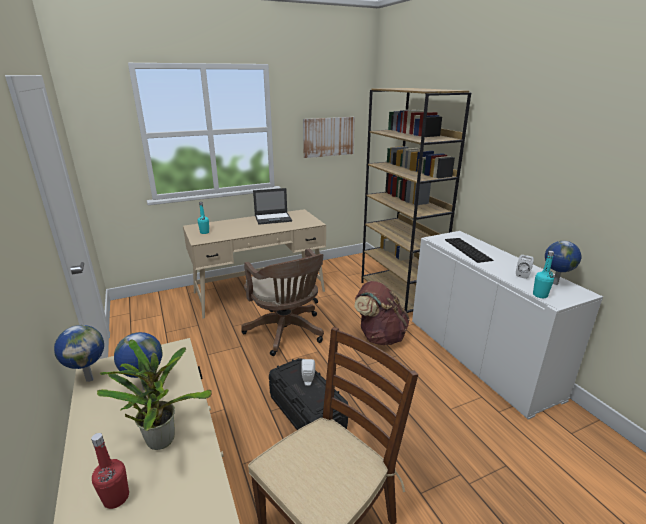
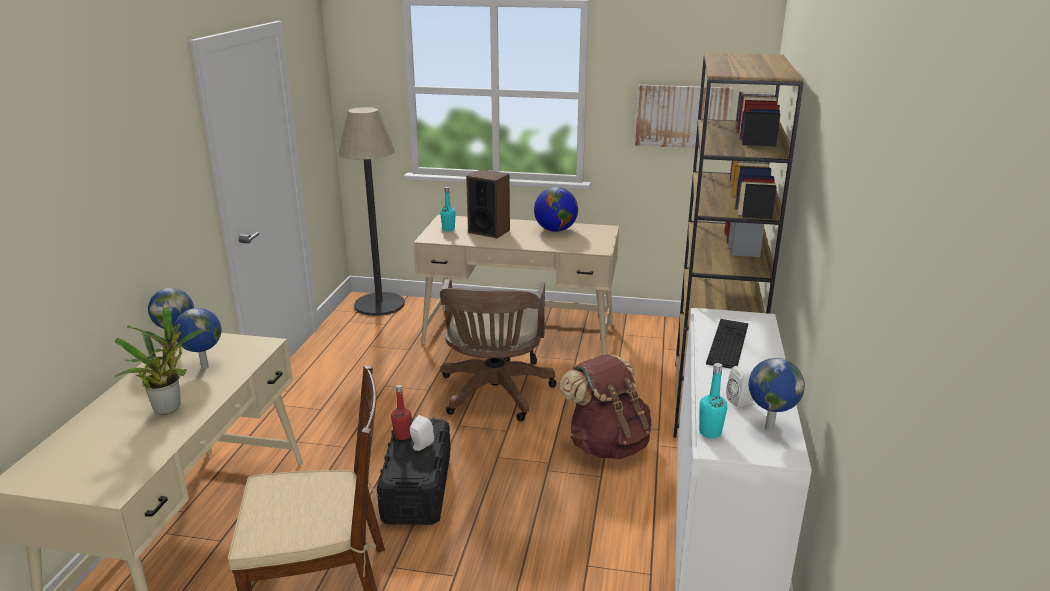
camera: 35 degrees right, 0 degrees up
(116, 498) = (102, 431): red bottle -> red bottle (402, 435)
(143, 302) = (379, 304): none -> floor lamp
(233, 228) = (489, 231): none -> speaker
(273, 218) = (555, 230): laptop -> globe

